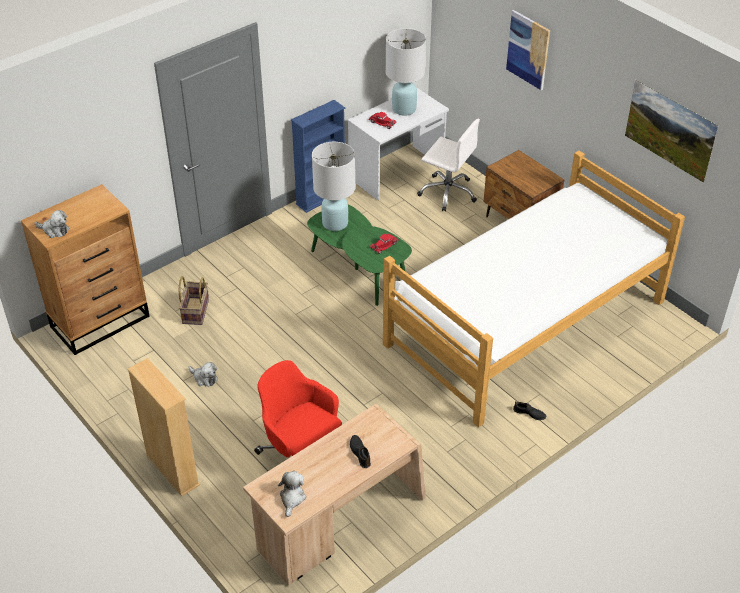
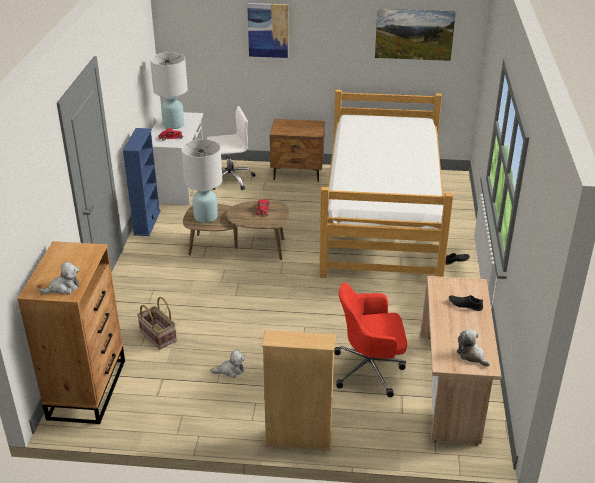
camera: 45 degrees left, 10 degrees down
(359, 269) = (238, 247): green coffee table -> brown coffee table

